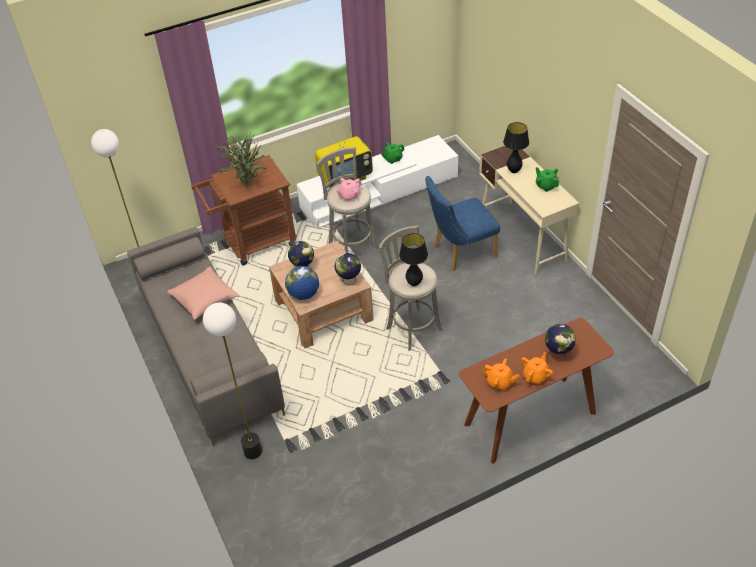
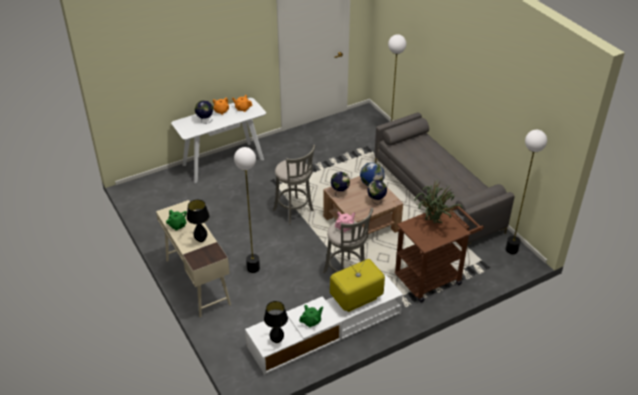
camera: 175 degrees right, 5 degrees down
(204, 299) = (443, 181): pink pillow -> none
(414, 283) = (291, 163): black table lamp -> black table lamp (277, 340)
(460, 252) = (253, 268): blue chair -> floor lamp
(530, 419) = (223, 162): brown console table -> white console table

